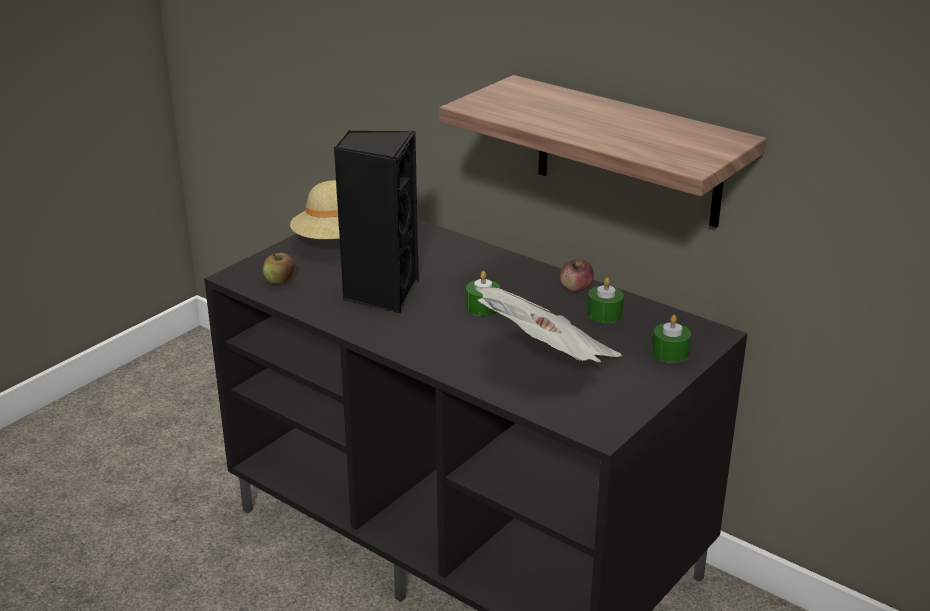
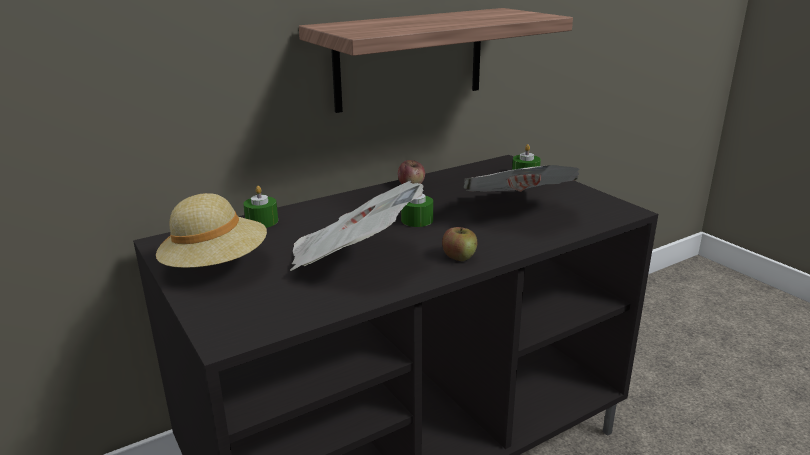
camera: 70 degrees left, 5 degrees down
(279, 280) = (269, 310): apple -> apple (459, 257)
(380, 293) = (352, 258): black speaker -> newspaper
(604, 314) = (458, 183): green candle -> green candle (262, 221)

